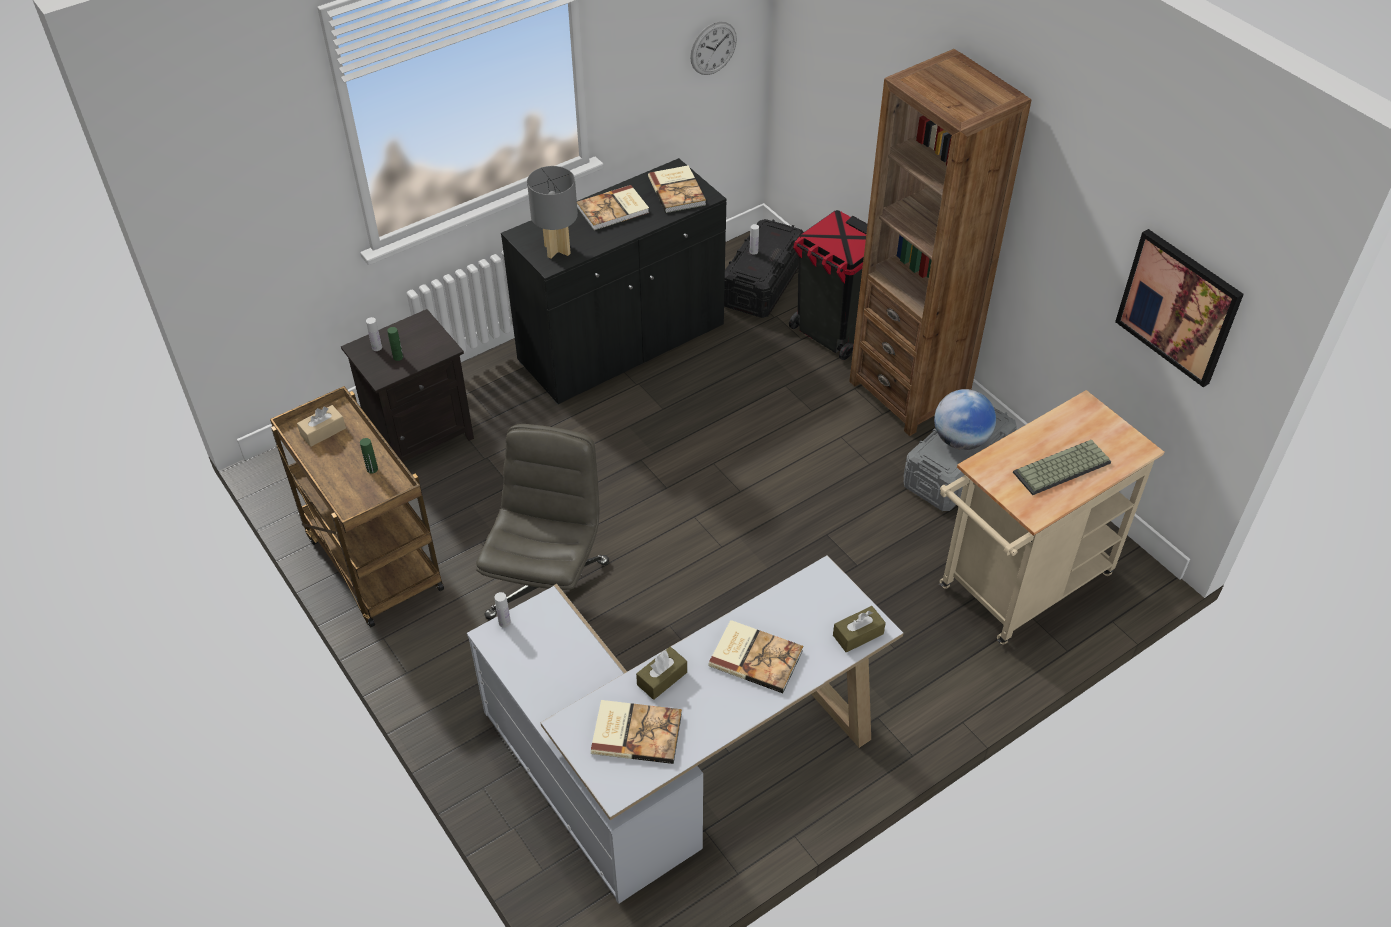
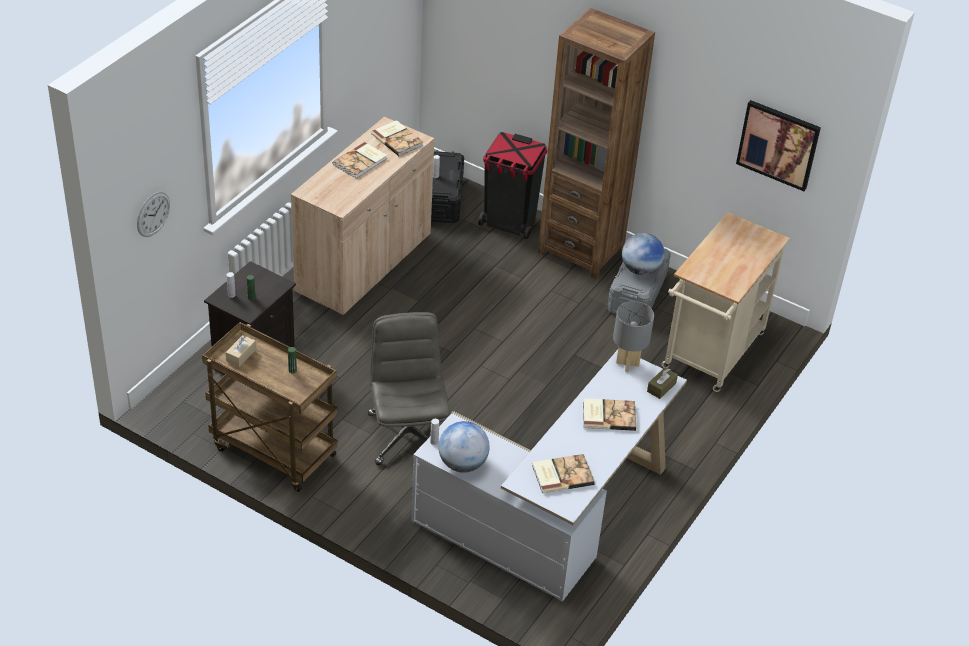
camera: 25 degrees left, 5 degrees down
(523, 668) = (462, 464): none -> globe
(558, 250) = (339, 197): grey table lamp -> grey table lamp (628, 363)
(622, 344) = (364, 263): black cabinet -> beige cabinet
(662, 678) = (559, 442): brown tissue box -> none
(713, 48) = (393, 33): wall clock -> wall clock (153, 214)
(1062, 469) = (736, 262): keyboard -> none

